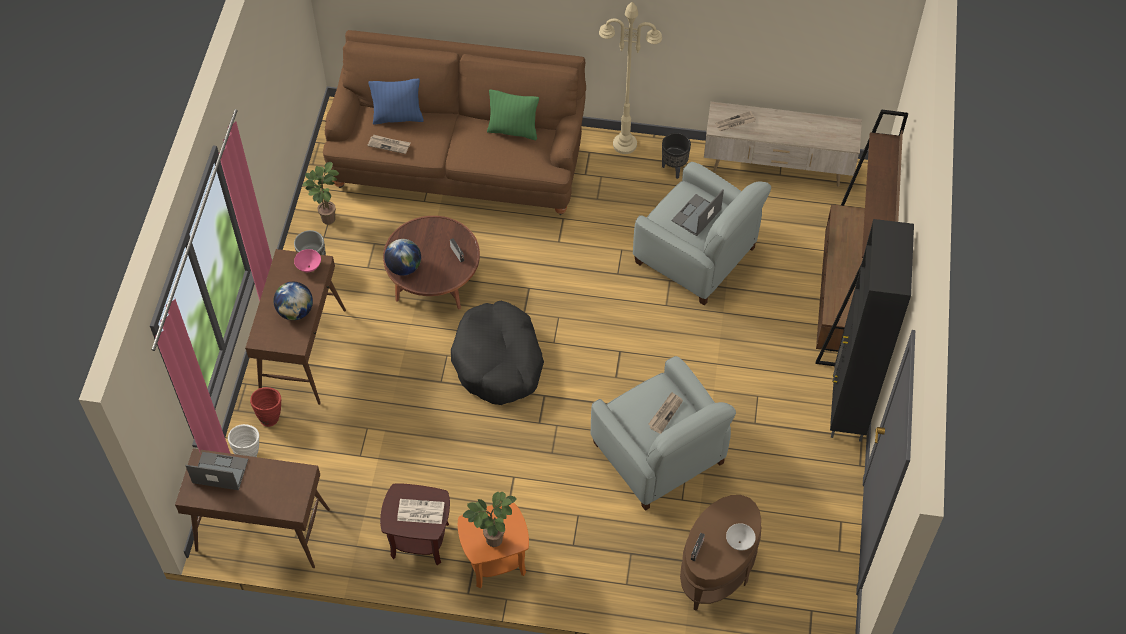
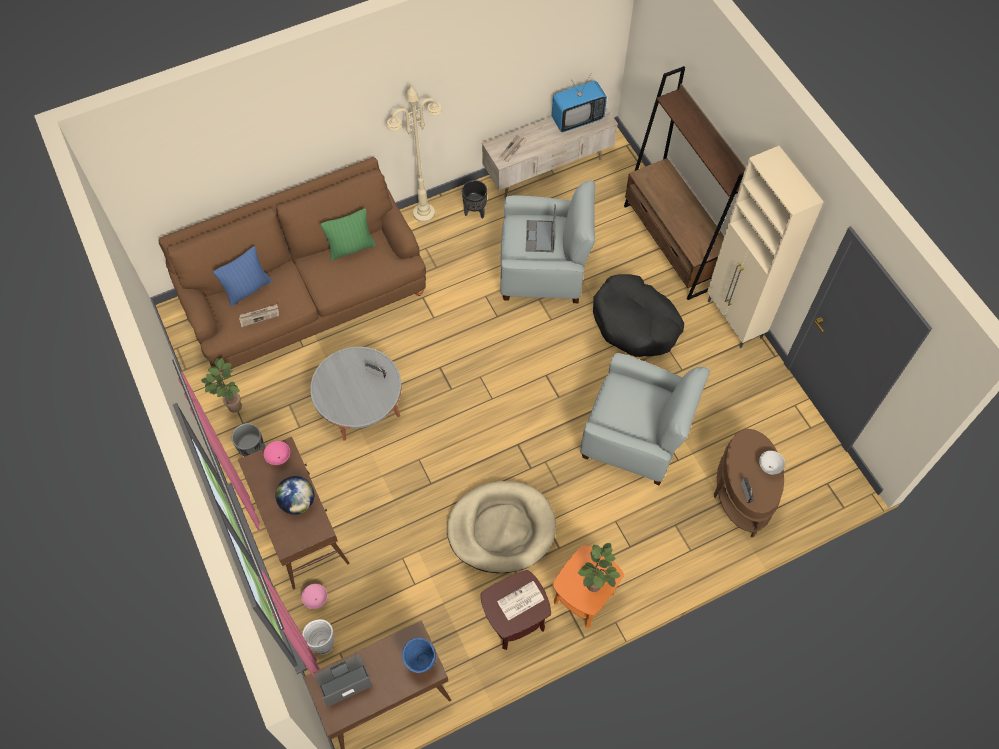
camera: 35 degrees left, 5 degrees up
(270, 416) = (315, 599): red vase -> pink bowl
(289, 499) = (421, 664): none -> blue vase
(404, 267) = (342, 410): globe -> none
(434, 278) = (360, 404): brown coffee table -> grey coffee table
(470, 457) = (501, 529): none -> beige dog bed
(498, 361) = (462, 439): black dog bed -> black dog bed (635, 323)
(665, 413) = (639, 402): newspaper -> none
(822, 127) = (577, 119): none -> television
(847, 409) = (734, 320): black cabinet -> beige cabinet

